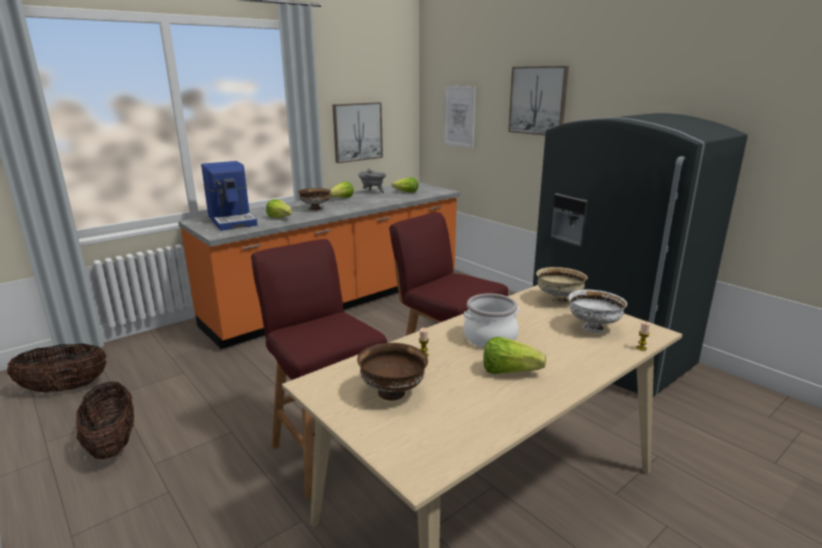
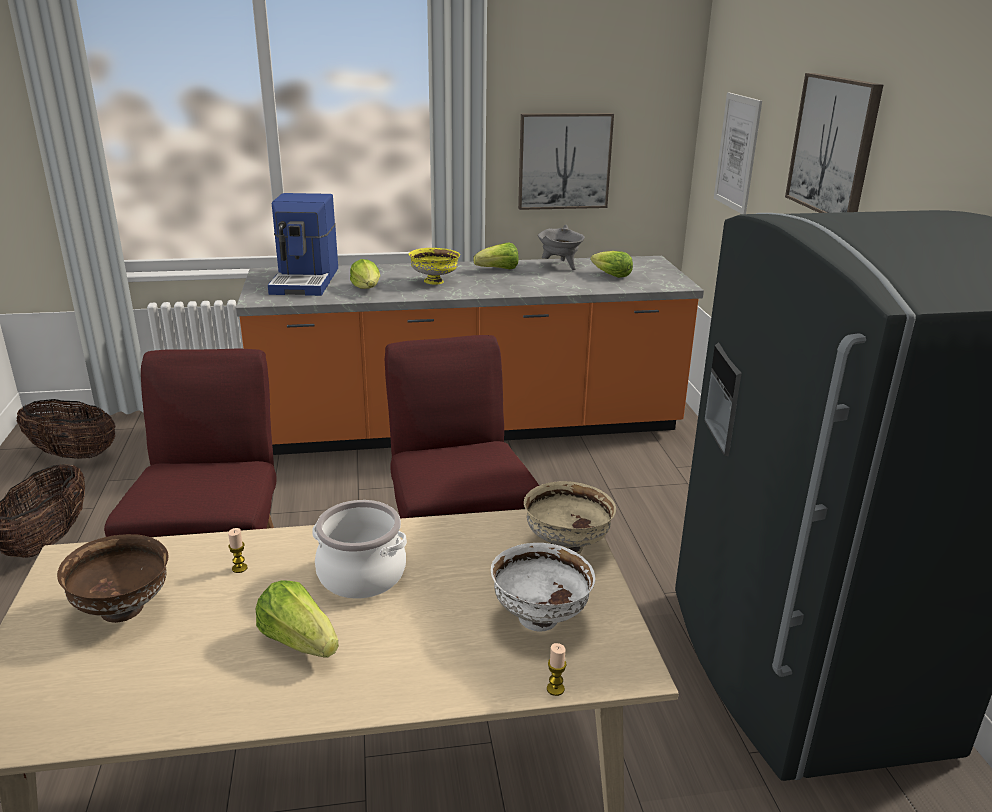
camera: 30 degrees right, 5 degrees up
(315, 208) = (434, 281): brown bowl -> yellow bowl

